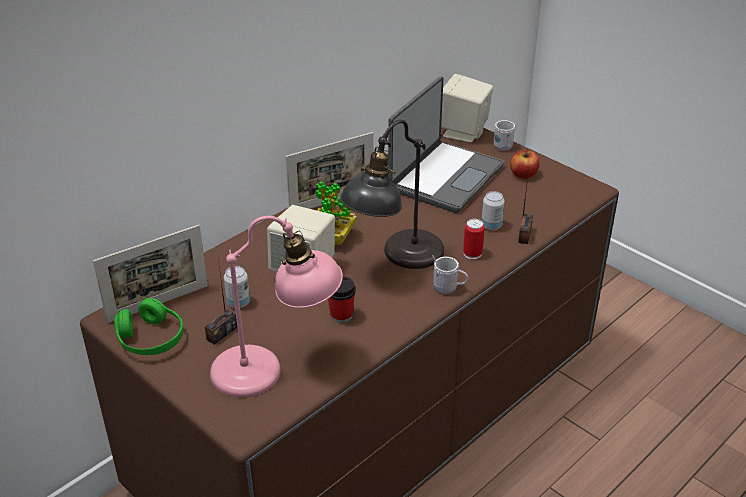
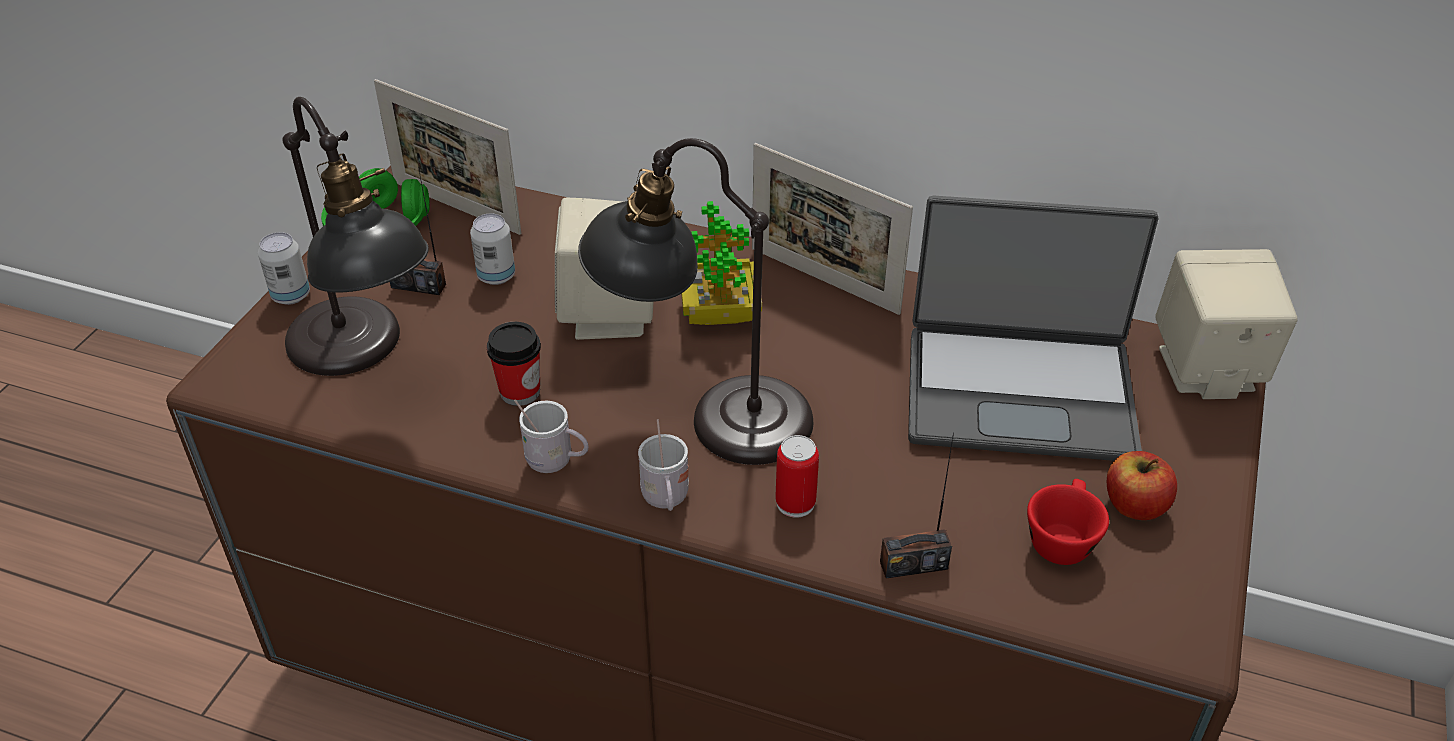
camera: 65 degrees right, 5 degrees up
(276, 365) = (369, 363): pink table lamp -> grey table lamp
(491, 225) = (907, 505): can -> can (291, 296)
(504, 146) = (1218, 446): white mug -> white mug (556, 462)
(530, 196) = (1061, 537): none -> red cup

